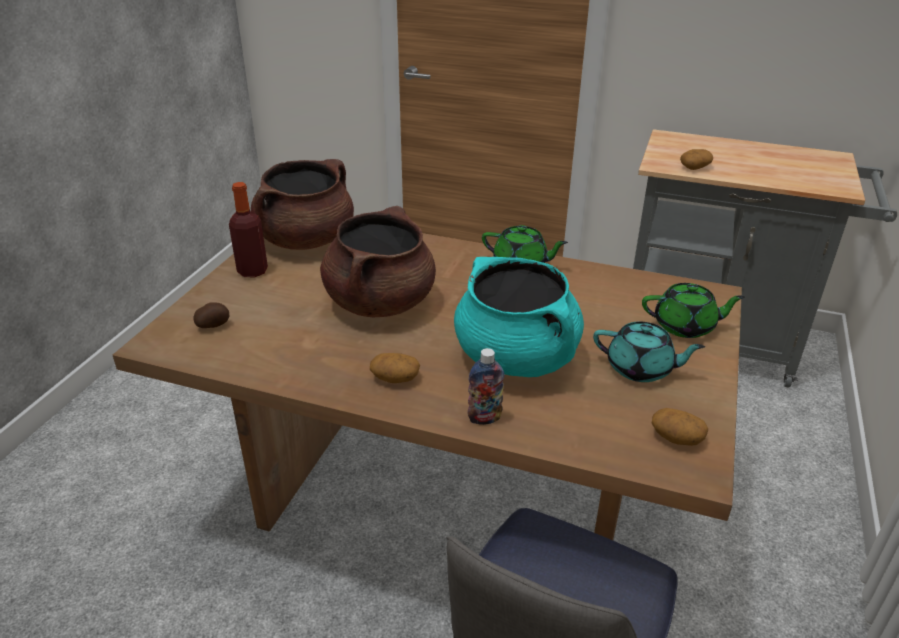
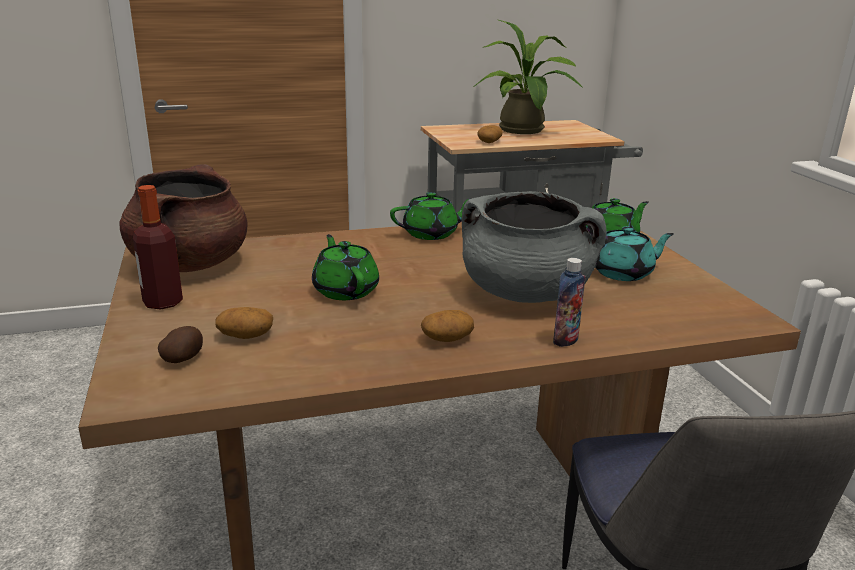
camera: 35 degrees left, 10 degrees down
(380, 302) = (345, 290): brown cooking pot -> green teapot
(516, 358) = (526, 293): turquoise cooking pot -> grey cooking pot
(676, 438) = (710, 305): potato -> potato (245, 336)
(758, 160) = (524, 131): none -> potted plant

